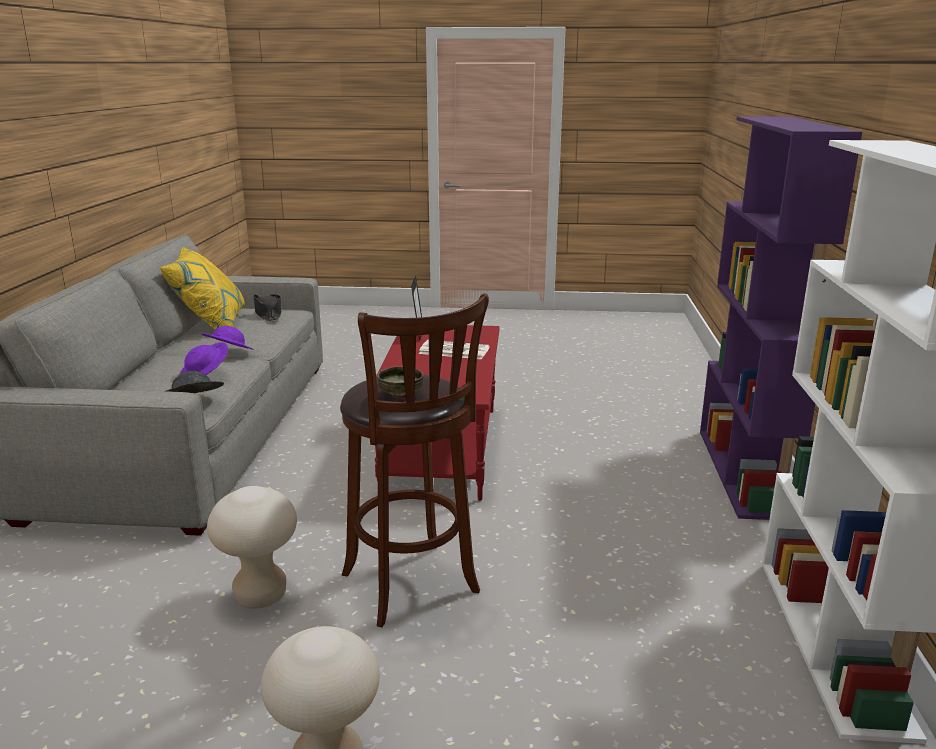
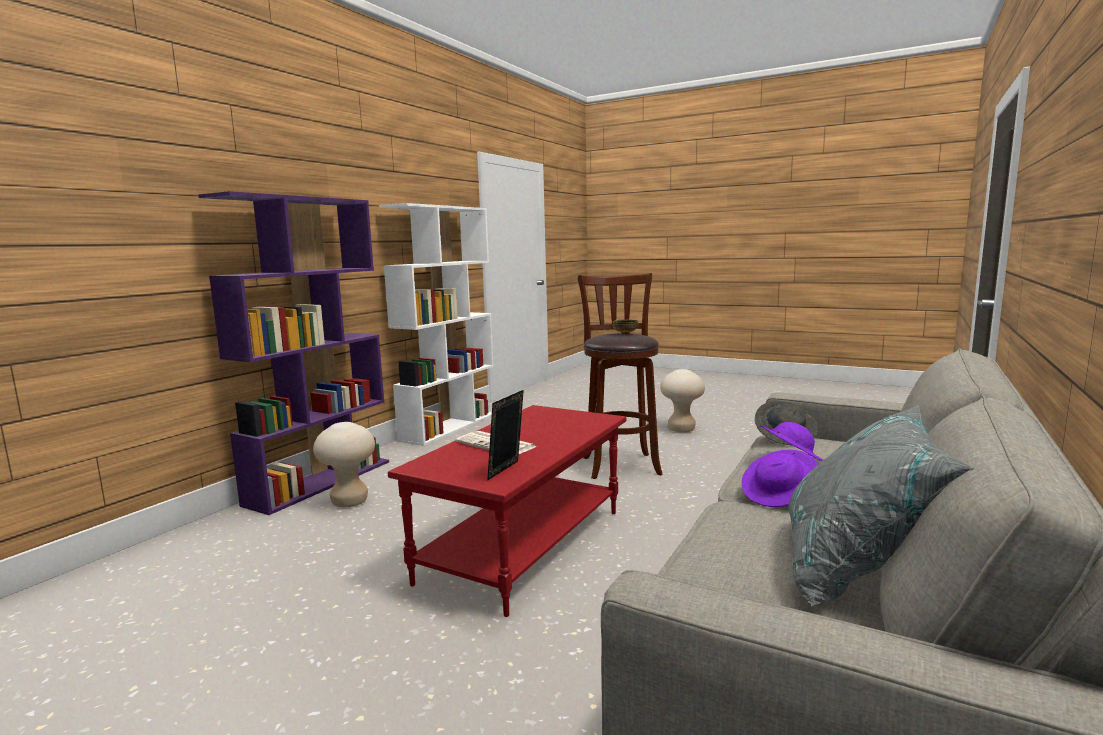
camera: 155 degrees left, 10 degrees down
(210, 323) = (856, 568): yellow pillow -> grey pillow
(260, 596) = (715, 473): beige stool -> beige stool (349, 502)
(268, 314) = (735, 581): black hat -> none

